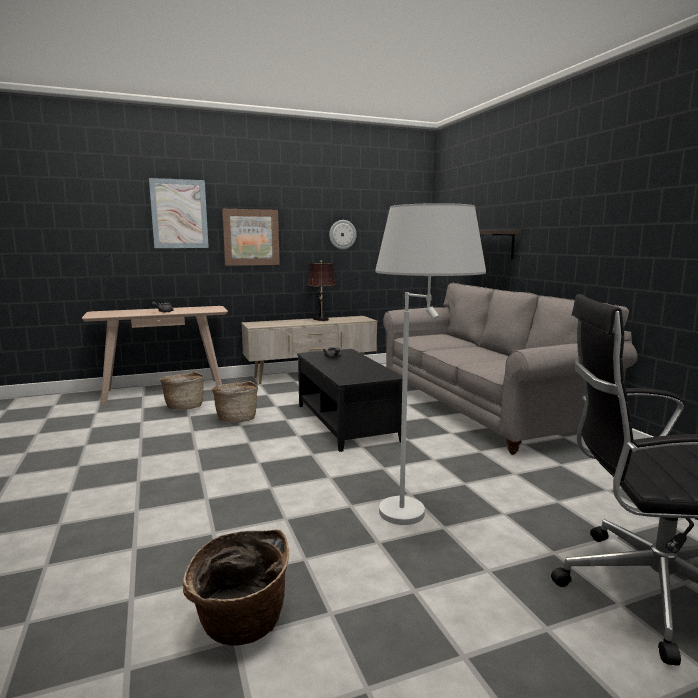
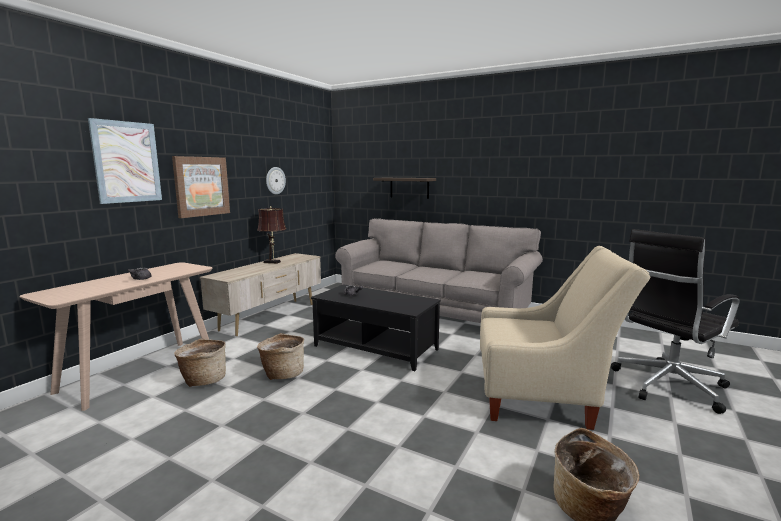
camera: 40 degrees left, 0 degrees up
(421, 523) = (543, 397): white floor lamp -> beige armchair

